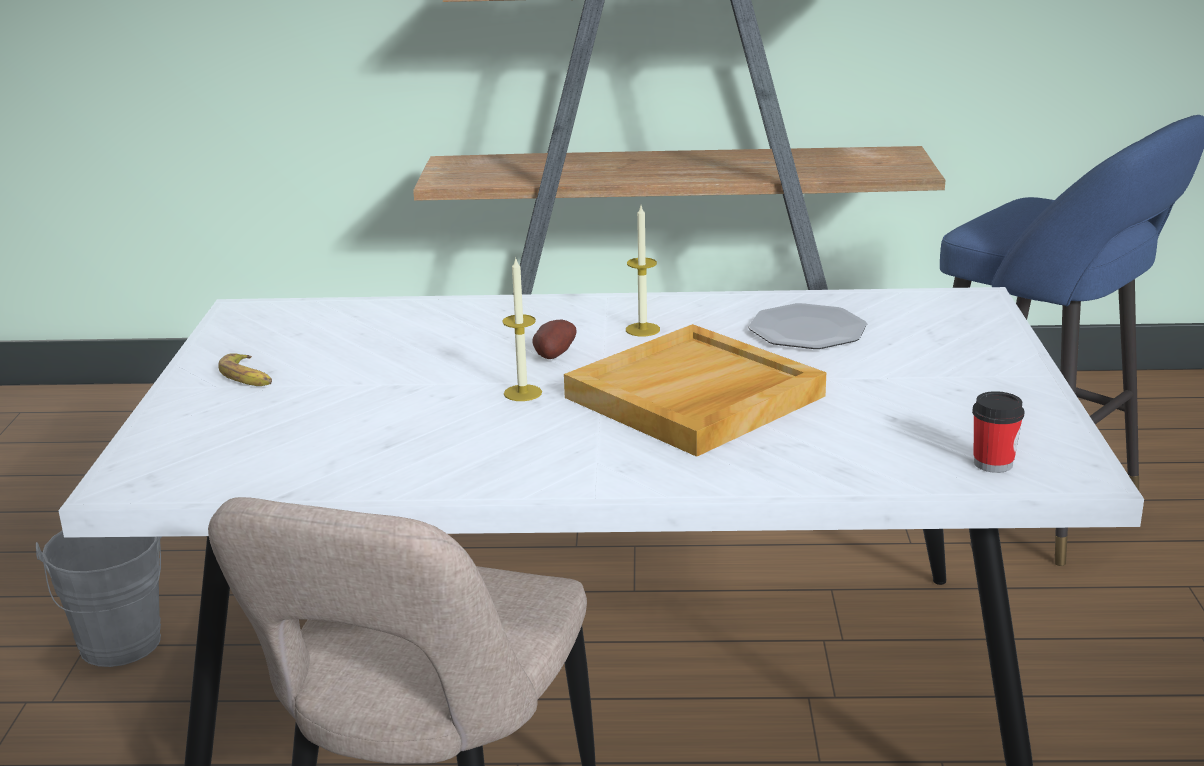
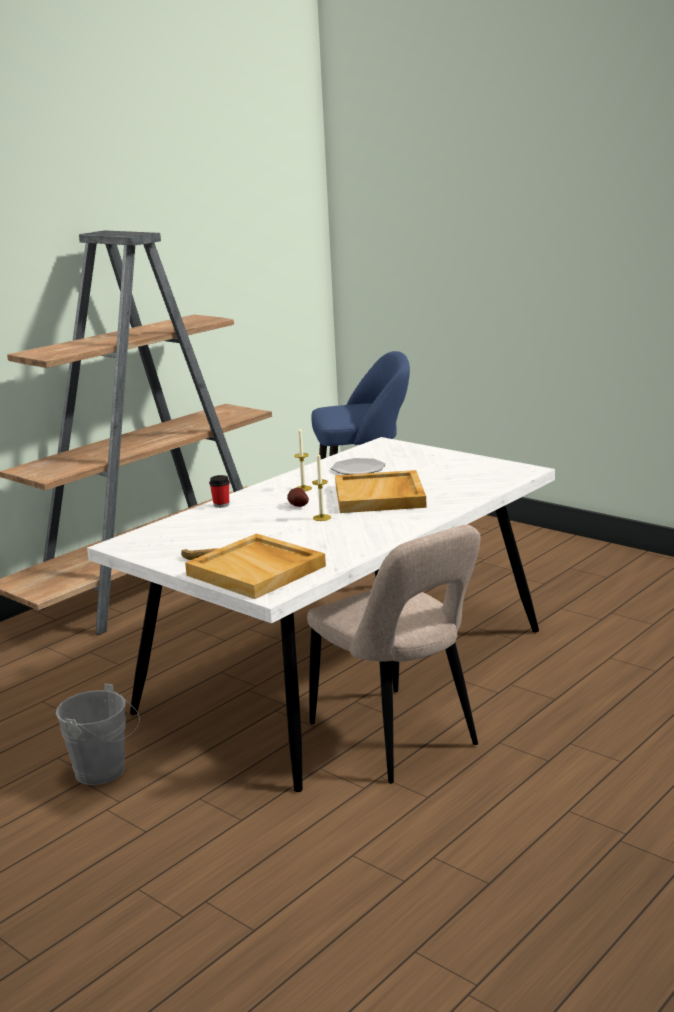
camera: 50 degrees left, 5 degrees down
(221, 437) = (257, 570): none -> beige tray
(993, 463) = (503, 476): cup -> cup (221, 505)

